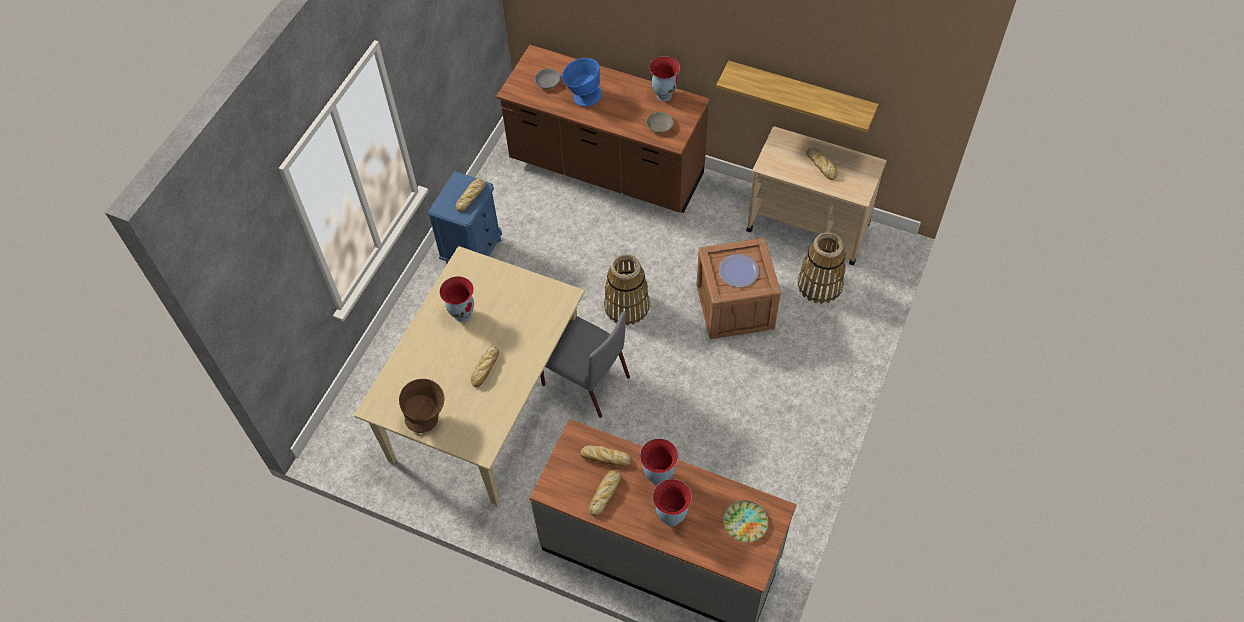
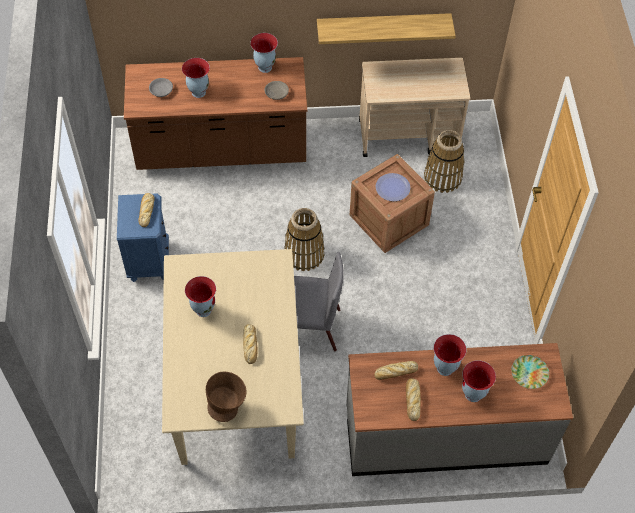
camera: 30 degrees left, 0 degrees up
(582, 96) = (198, 92): blue bowl -> vase
(821, 166) = (417, 80): bread -> none

